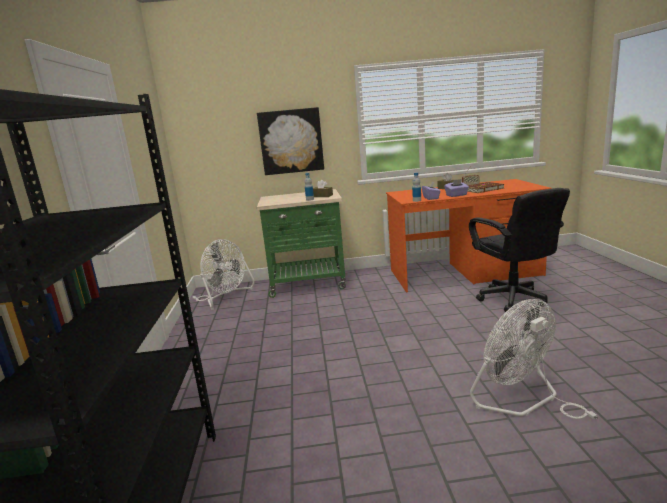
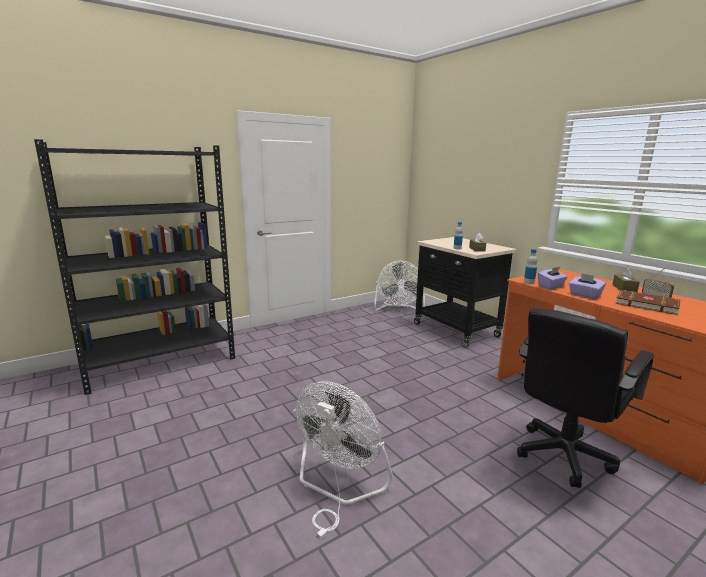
camera: 60 degrees right, 0 degrees up
(291, 141) = (489, 190): picture -> none
(308, 284) = (456, 330): green cart -> black cart

